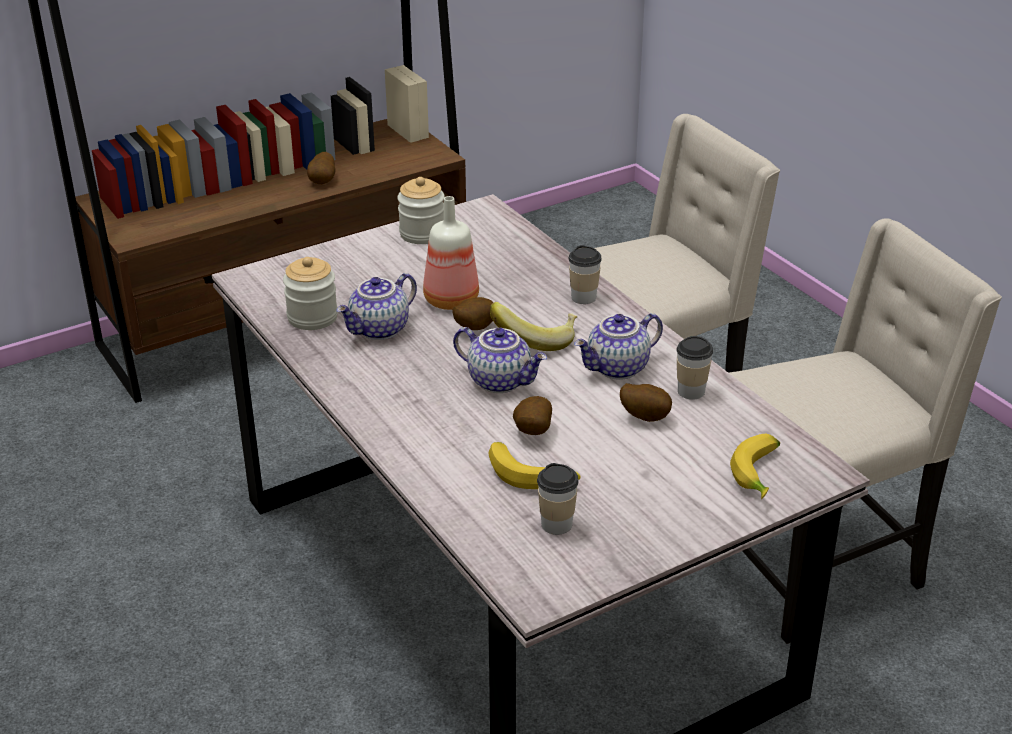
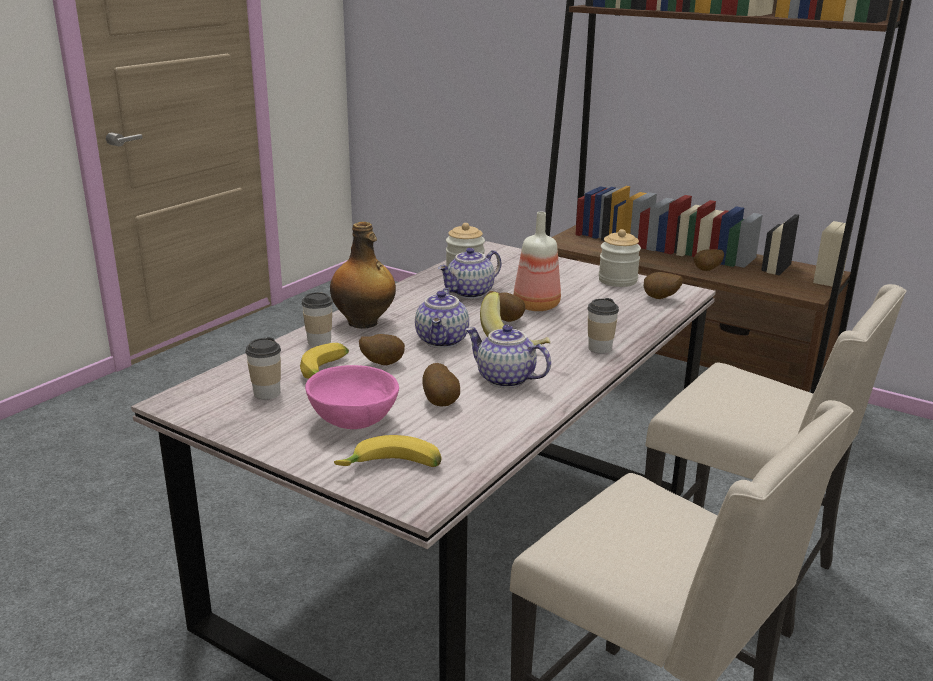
camera: 65 degrees right, 10 degrees down
(380, 330) = (470, 293): teapot -> teapot turned 60 degrees counterclockwise
(409, 421) = (364, 323): none -> bottle
(492, 228) = (660, 299): none -> potato
(655, 477) = (354, 420): none -> pink bowl
(691, 391) = (500, 415): cup -> cup (319, 341)

